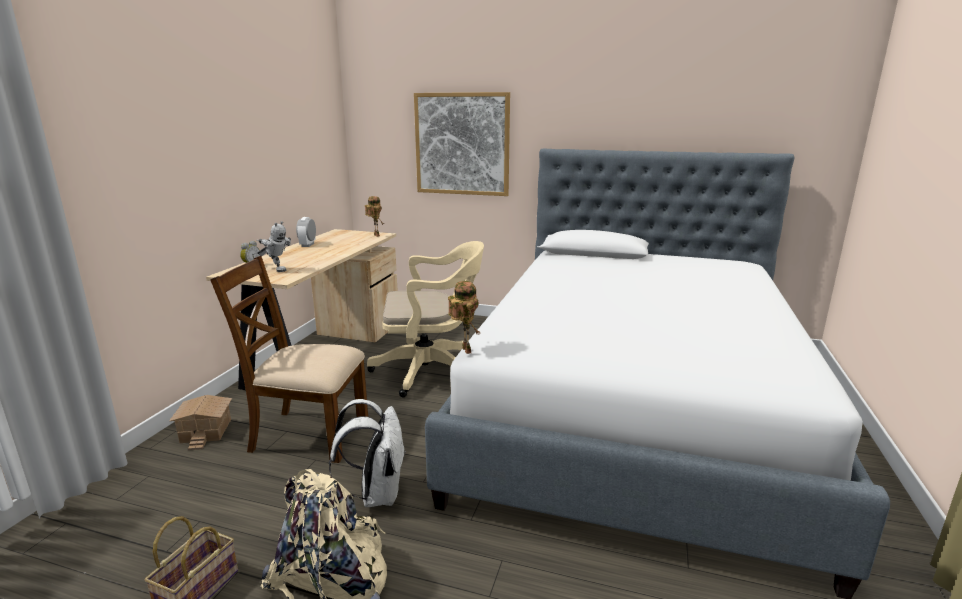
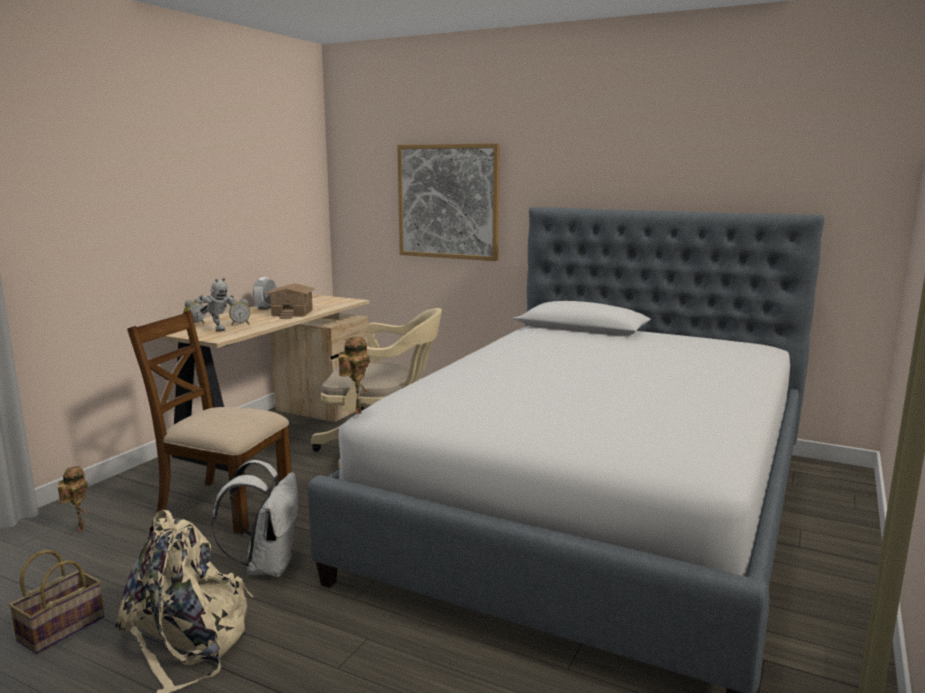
camera: 10 degrees right, 5 degrees down
(207, 431) = (125, 493): toy house -> toy house (293, 313)
(295, 263) = (240, 324): none -> alarm clock
(375, 235) = (344, 301): toy robot -> toy robot (79, 527)

